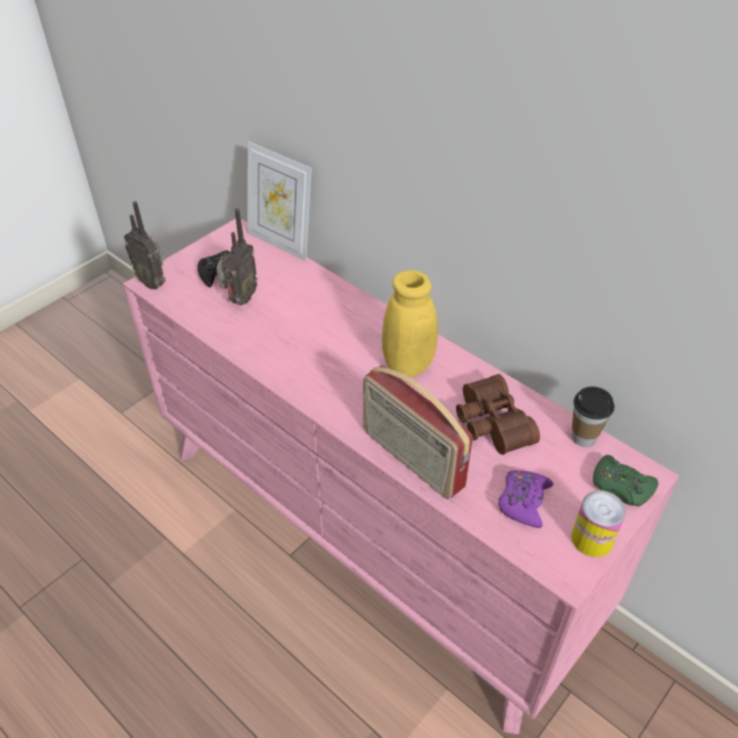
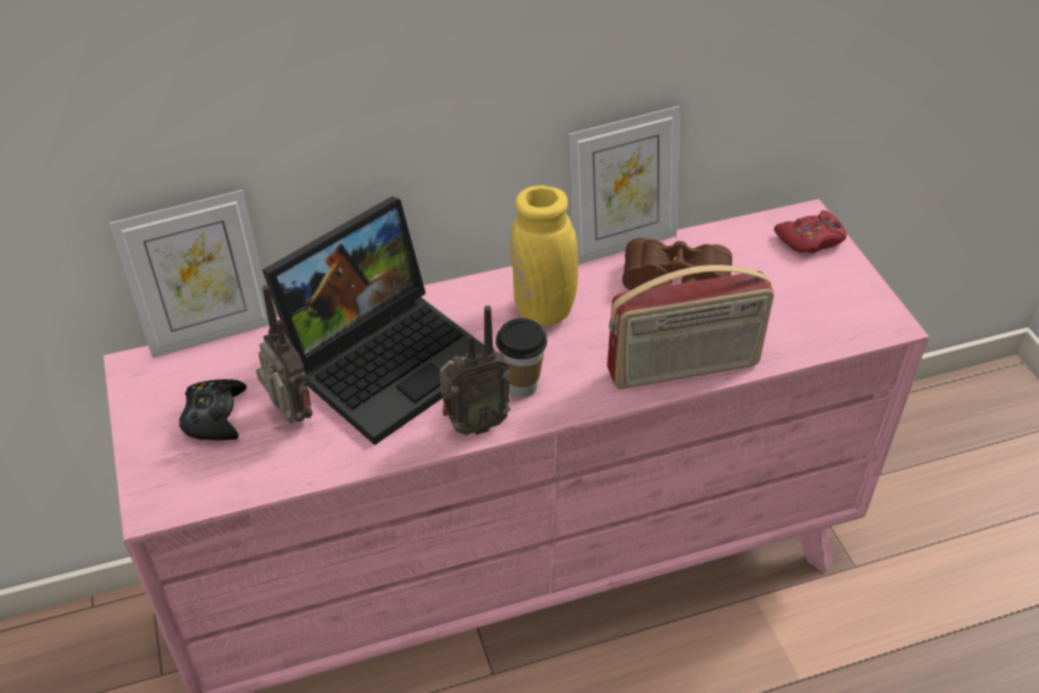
camera: 60 degrees left, 0 degrees up
(153, 282) = (159, 500): radio -> radio (473, 424)
(314, 316) = (389, 357): none -> laptop
(510, 377) = (621, 243): none -> picture frame
(523, 501) = (790, 311): purple game controller -> none
(583, 437) = (736, 233): cup -> cup (521, 385)
(592, 539) = (859, 288): can -> none
(621, 486) = (811, 239): green game controller -> red game controller

